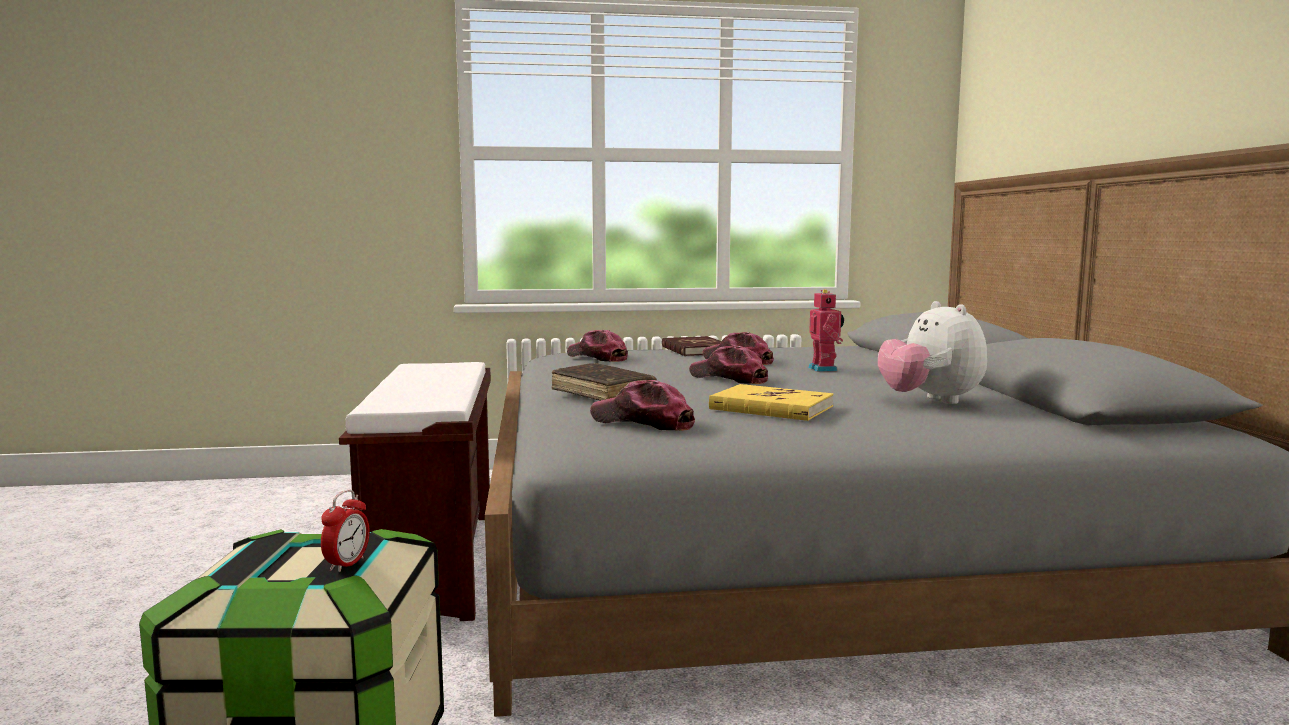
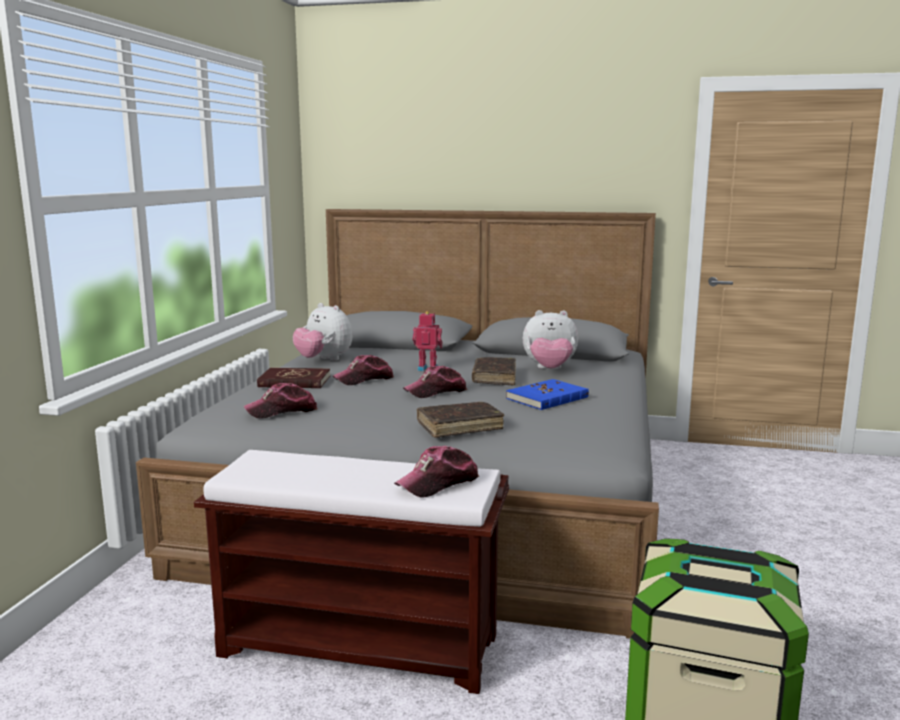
camera: 70 degrees left, 5 degrees up
(347, 564) = (738, 553): alarm clock -> none
(643, 422) = (566, 429): cap -> cap (438, 483)
(771, 408) = (547, 398): yellow book -> blue book
(794, 348) = (324, 360): none -> plush toy
(831, 387) = (494, 378): none -> brown book

